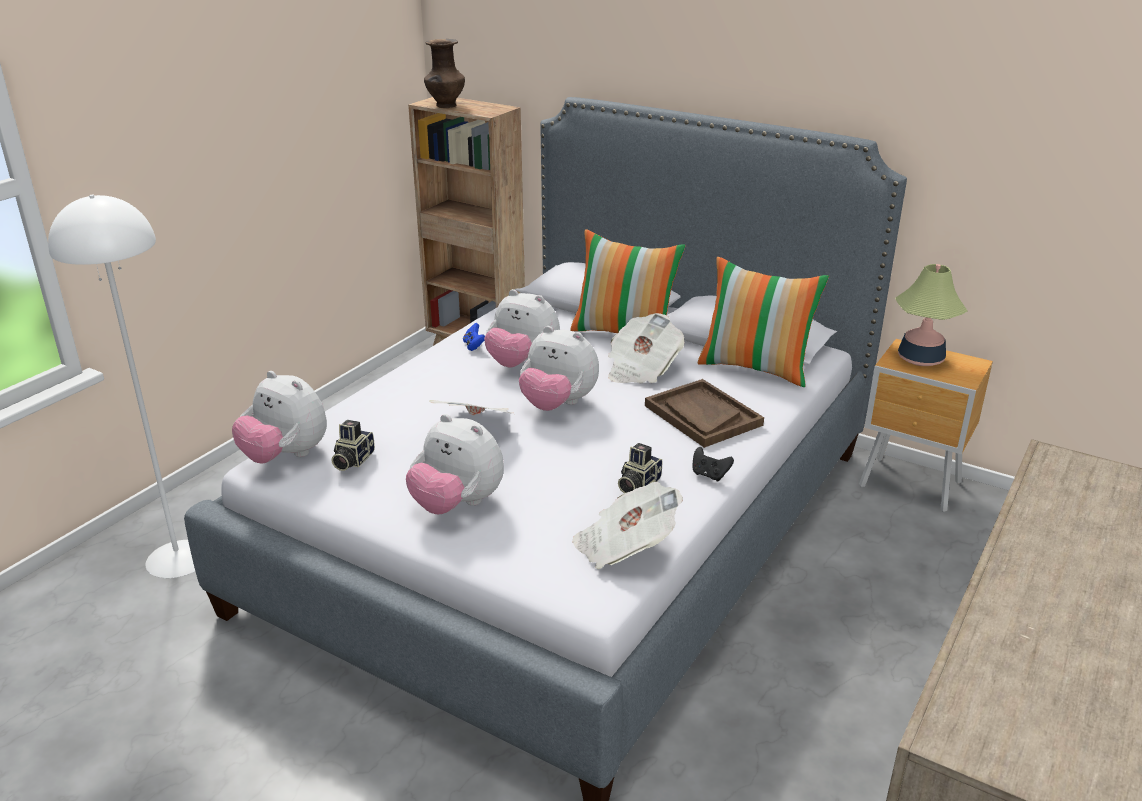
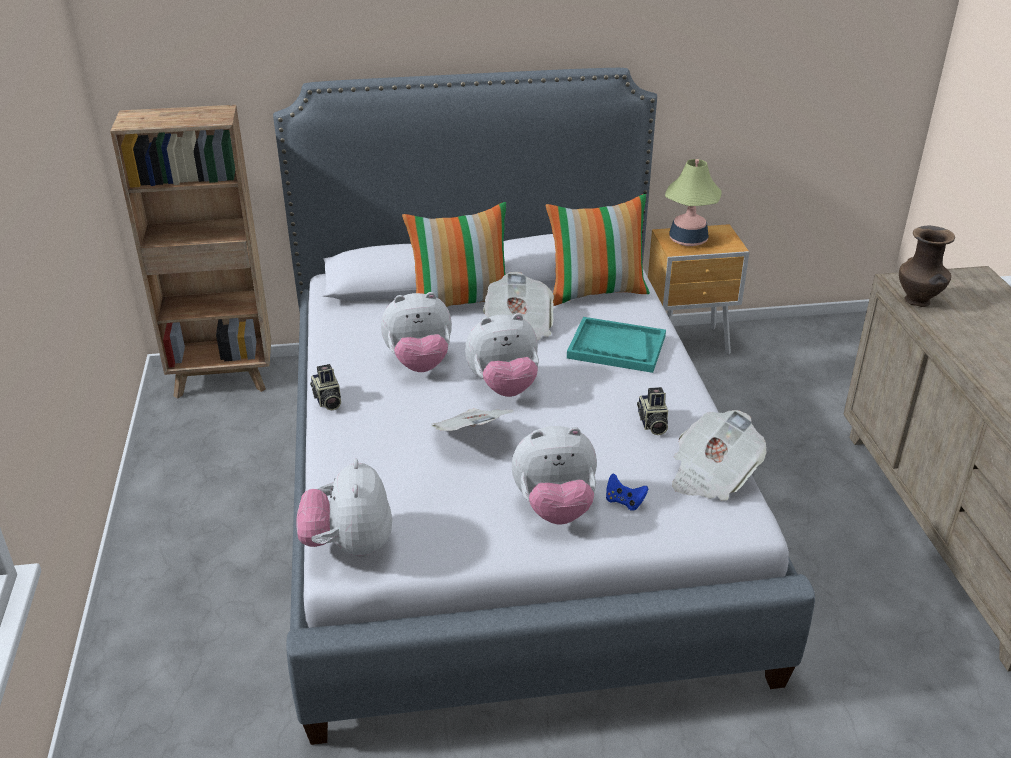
camera: 40 degrees left, 5 degrees up
(177, 558) = (191, 721): white floor lamp -> none
(285, 456) = (349, 546): plush toy -> plush toy turned 90 degrees clockwise
(352, 460) = (418, 517): camera -> camera (327, 400)
(445, 106) = (157, 122): brown vase -> brown vase (918, 301)
(474, 346) = (353, 365): blue game controller -> blue game controller (624, 502)
(702, 415) = (616, 347): brown tray -> turquoise tray
(709, 475) = (685, 392): black game controller -> none

